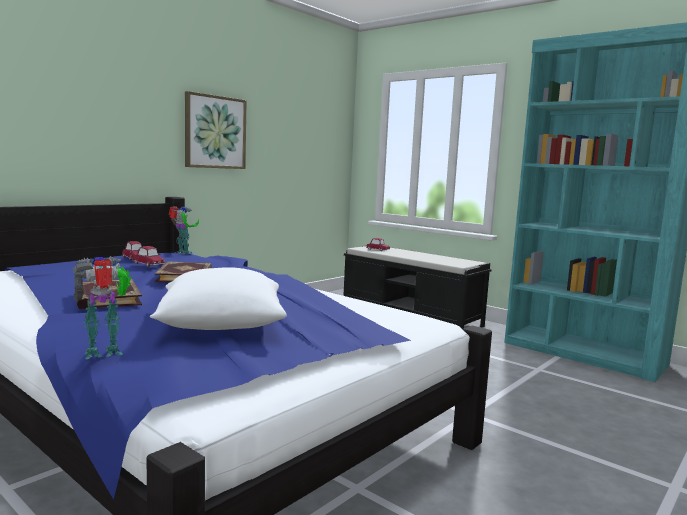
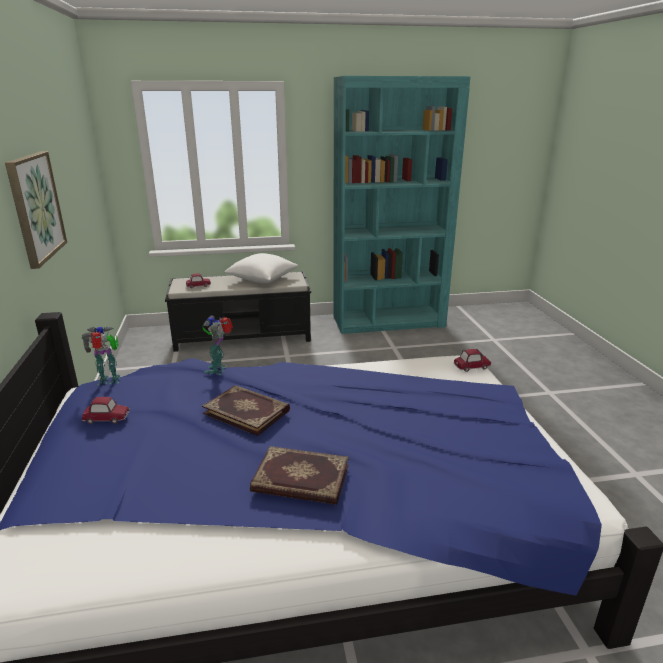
camera: 50 degrees left, 15 degrees up
(105, 353) = (479, 519): toy robot -> toy robot (218, 369)
(149, 264) = (163, 418): toy car -> toy car (471, 366)
(221, 324) = (435, 443): white pillow -> white pillow (262, 279)

